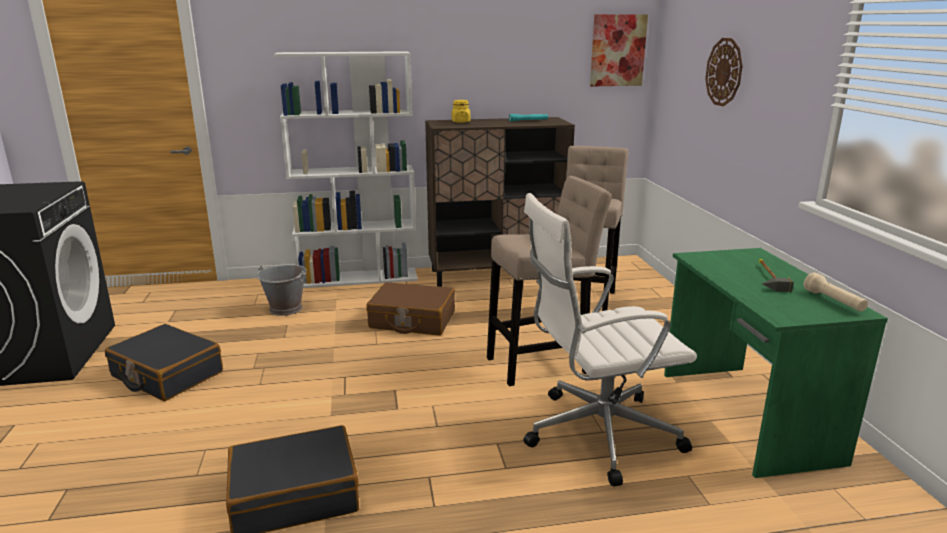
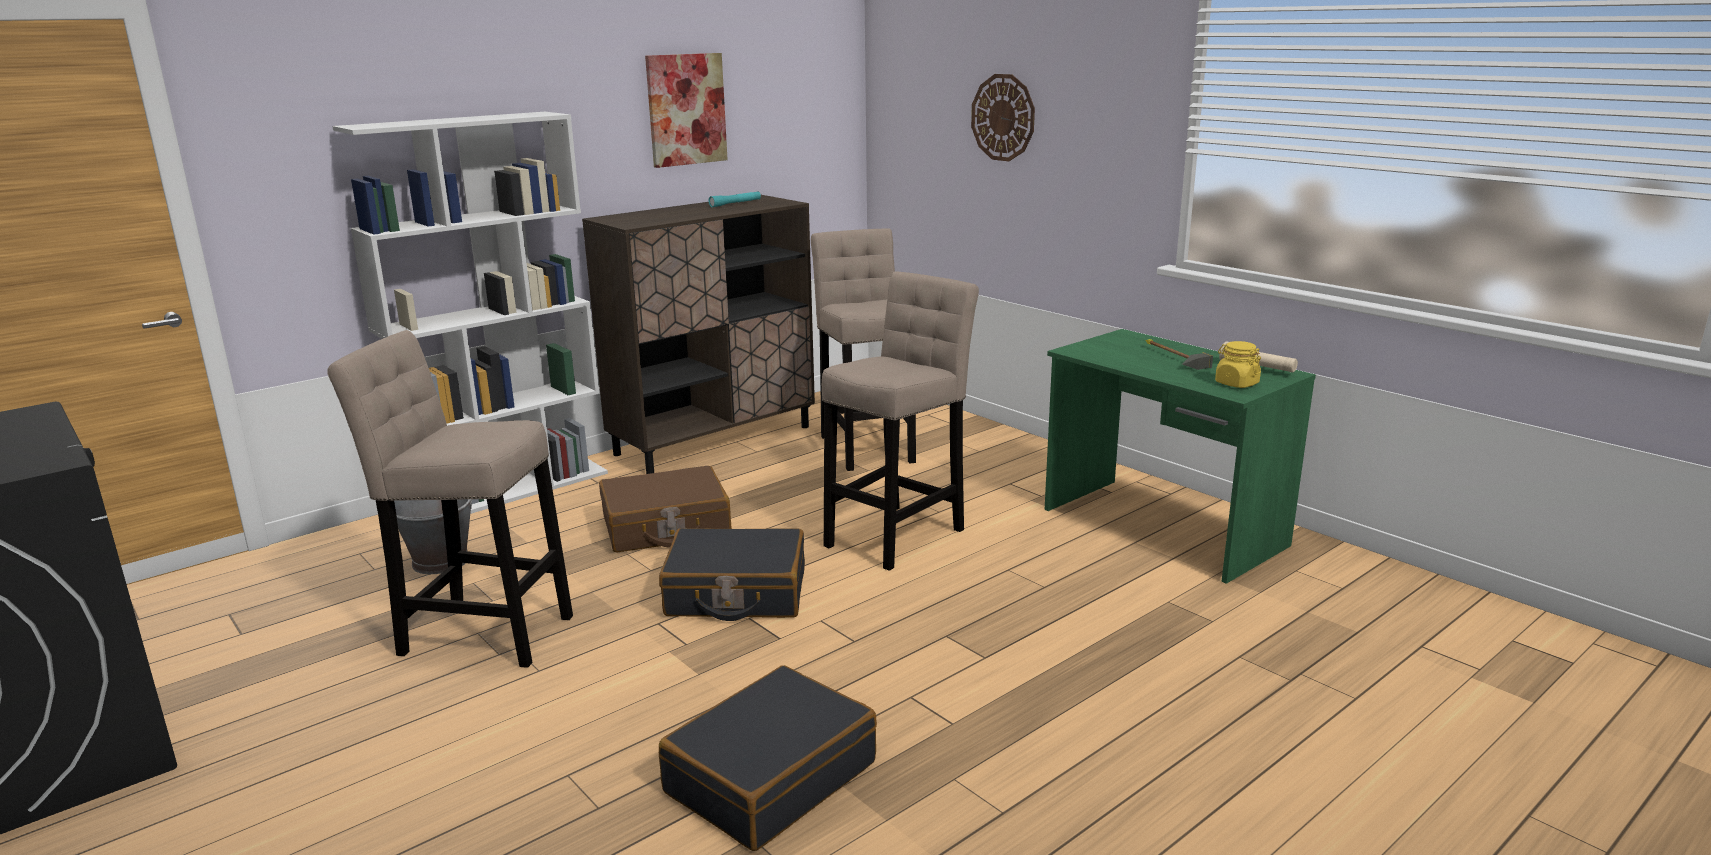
camera: 30 degrees left, 0 degrees up
(166, 375) = (356, 706): black suitcase -> black suitcase (736, 593)
(258, 353) = (479, 633): none -> beige stool
(460, 121) = (643, 215): yellow jar -> yellow jar (1236, 383)
(596, 434) = (1041, 591): white office chair -> none
(617, 50) = (822, 93): picture -> picture (686, 109)

